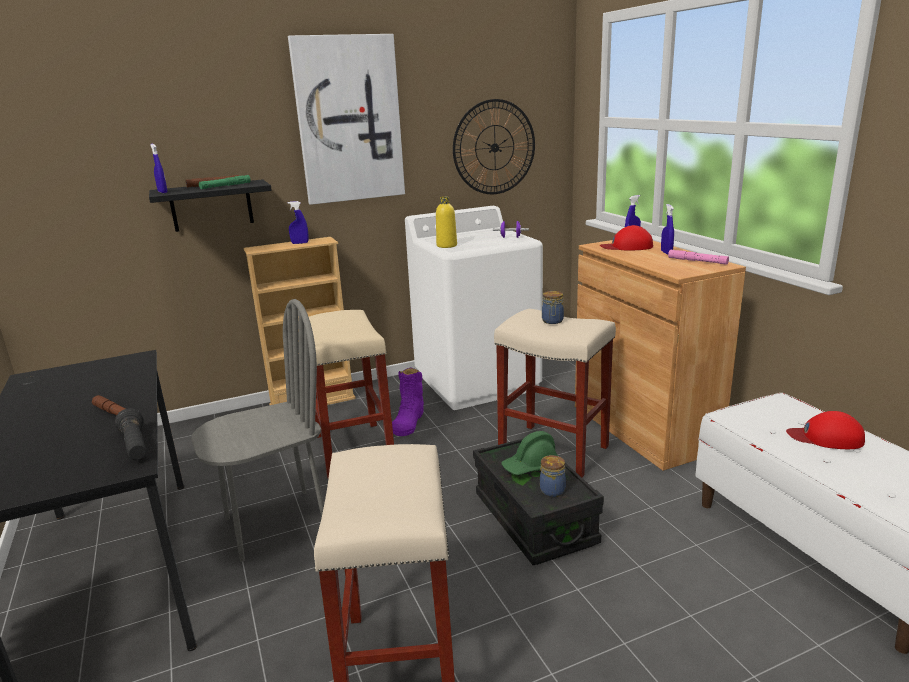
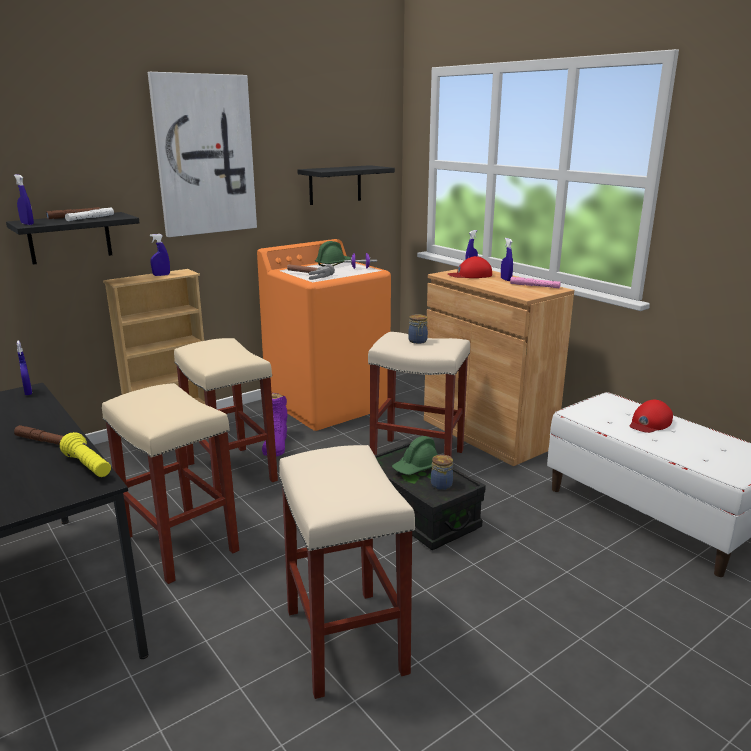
camera: 15 degrees left, 0 degrees up
(135, 446) = (88, 466): black flashlight -> yellow flashlight
(136, 359) = (28, 392): none -> blue spray bottle
(225, 186) = (90, 218): green flashlight -> white flashlight
(276, 524) = (181, 544): grey chair -> beige stool
(446, 245) = (305, 276): yellow bottle -> hammer
(477, 381) = (328, 404): white washing machine -> orange washing machine
(485, 232) = (334, 264): none -> green hard hat
(494, 147) = (335, 185): wall clock -> black shelf
(826, 437) = (649, 423): red cap -> red cap turned 45 degrees counterclockwise

